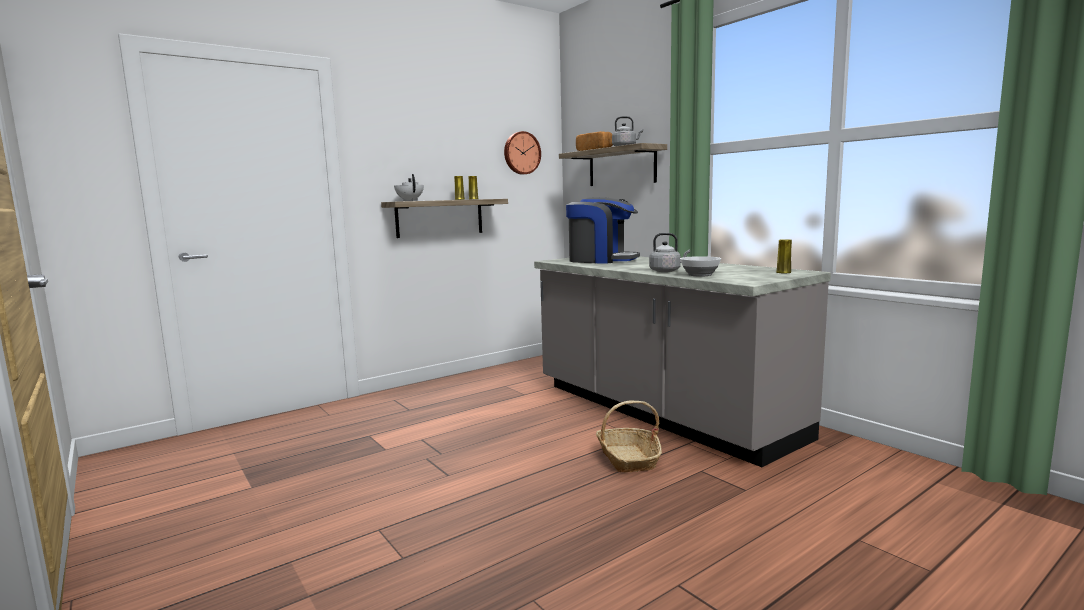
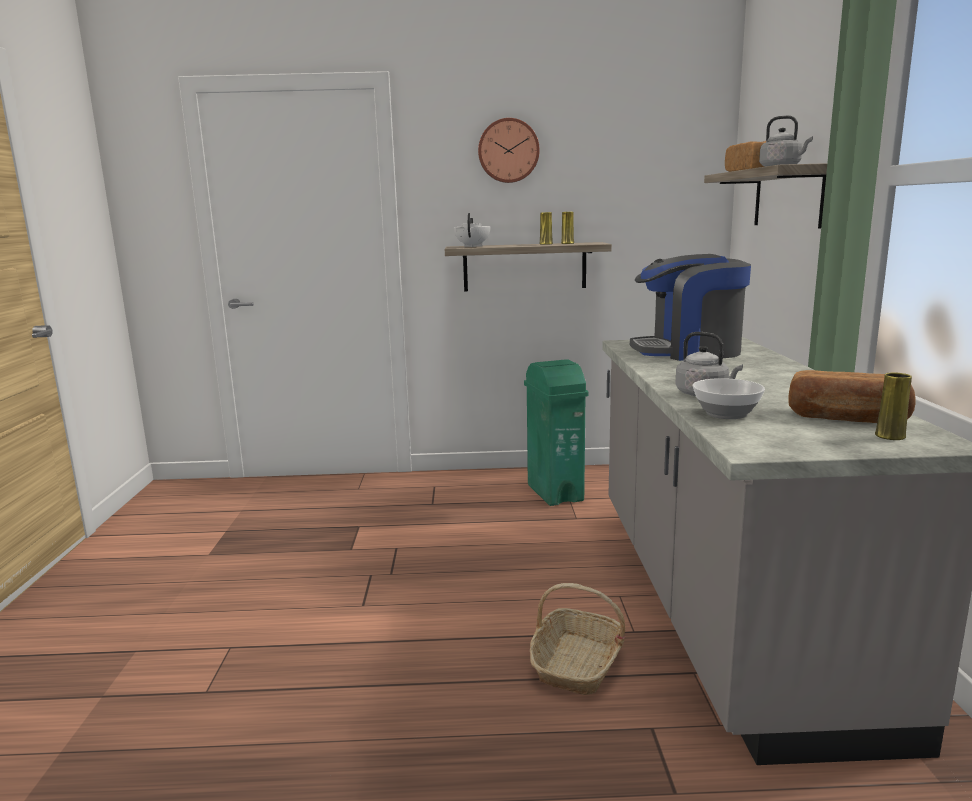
camera: 35 degrees right, 5 degrees up
(490, 384) = (555, 492): none -> green trash can
(521, 153) = (659, 174): wall clock -> wall clock (508, 151)
(601, 260) = (688, 351): coffee machine -> coffee machine turned 120 degrees clockwise
(751, 270) = (847, 418): none -> bread

